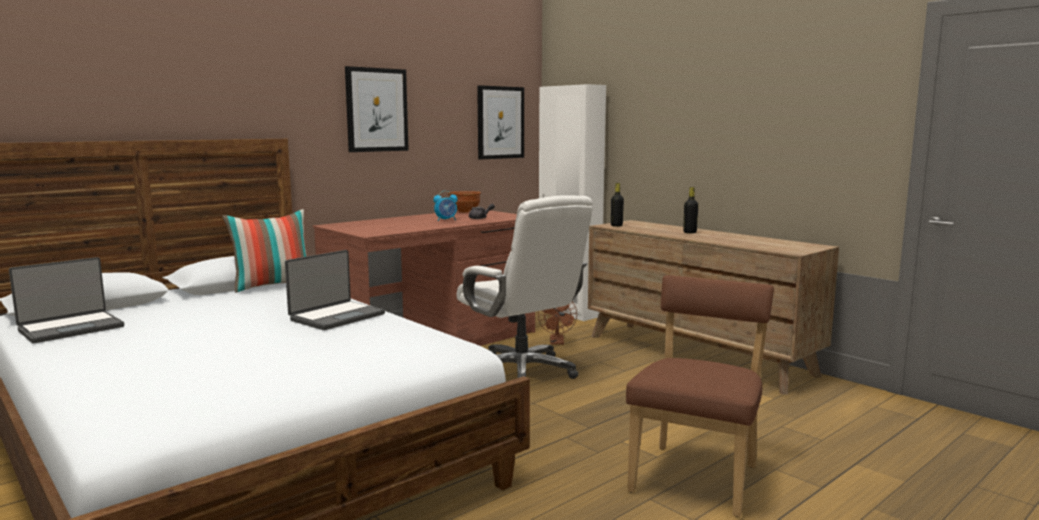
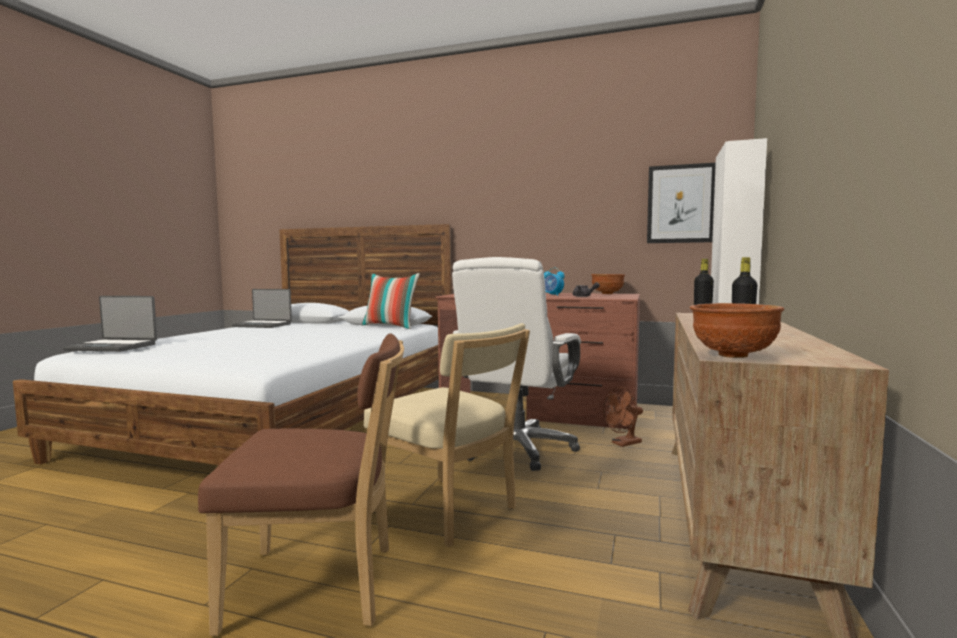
camera: 60 degrees right, 5 degrees down
(336, 317) = (322, 341): laptop -> laptop (113, 347)
(376, 110) = (531, 199): picture -> none
(619, 418) = (449, 512): none -> beige chair
(792, 251) = (732, 355): none -> brown bowl

